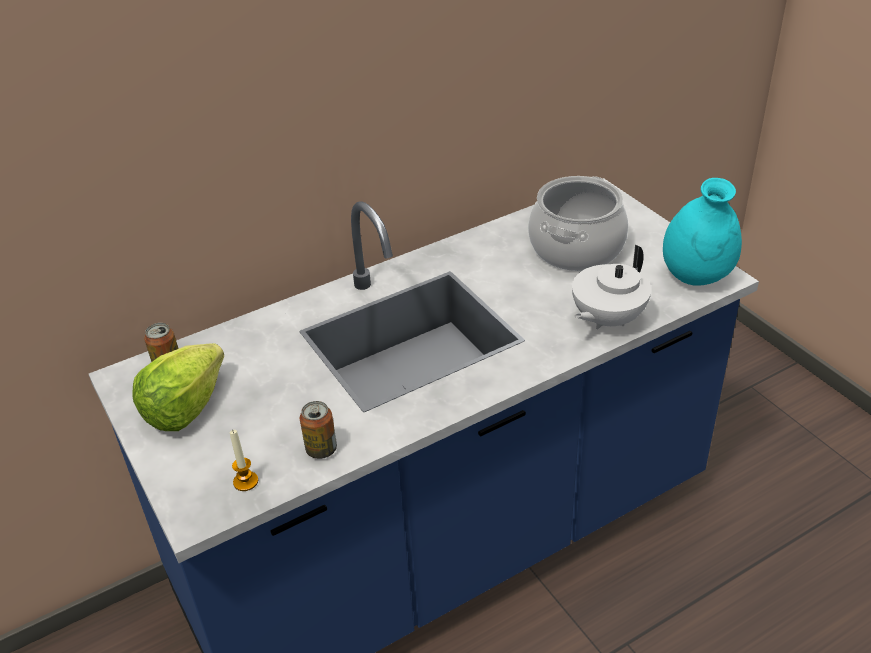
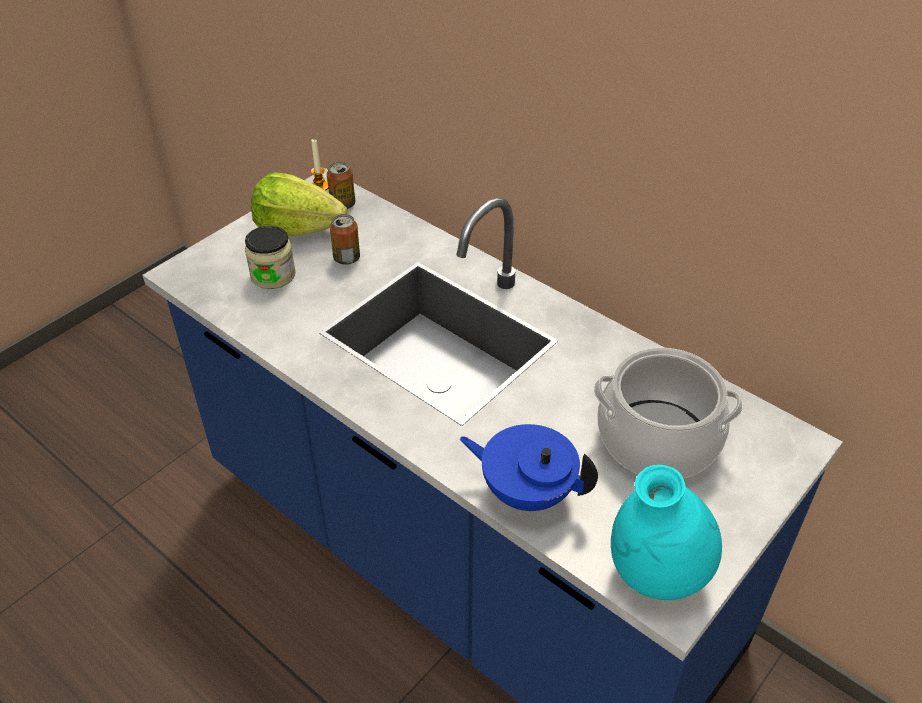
camera: 70 degrees right, 5 degrees up
(245, 481) = (219, 287): candle -> candle (319, 187)
(253, 435) = (273, 275): none -> jar
(321, 449) = (264, 319): can -> can (347, 258)
(606, 319) = (527, 491): white teapot -> blue teapot

